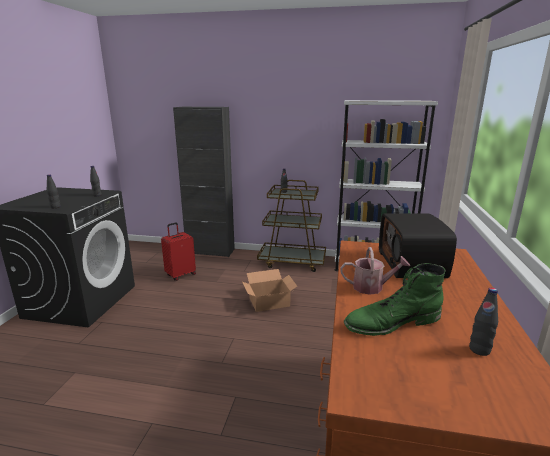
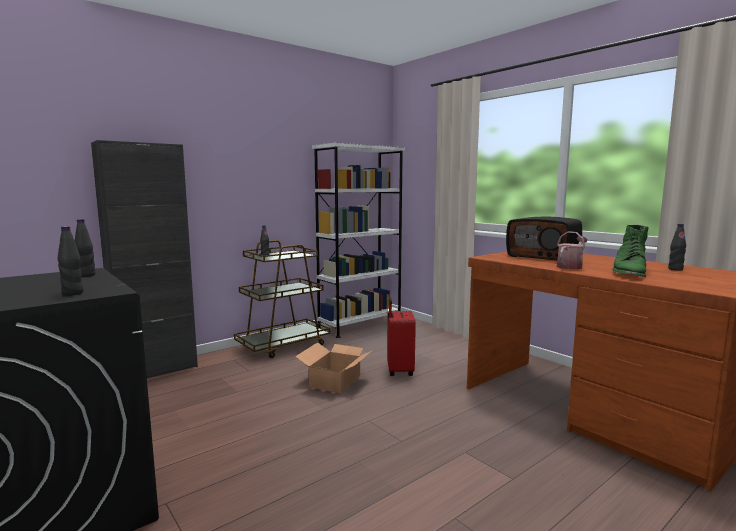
camera: 50 degrees left, 10 degrees down
(180, 275) = (170, 406): red suitcase -> red suitcase (399, 371)

